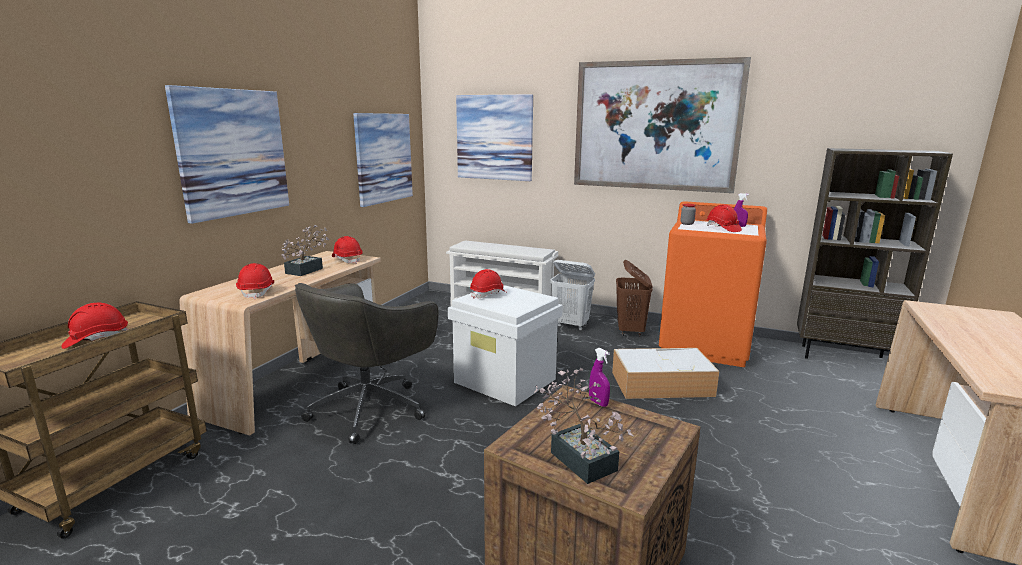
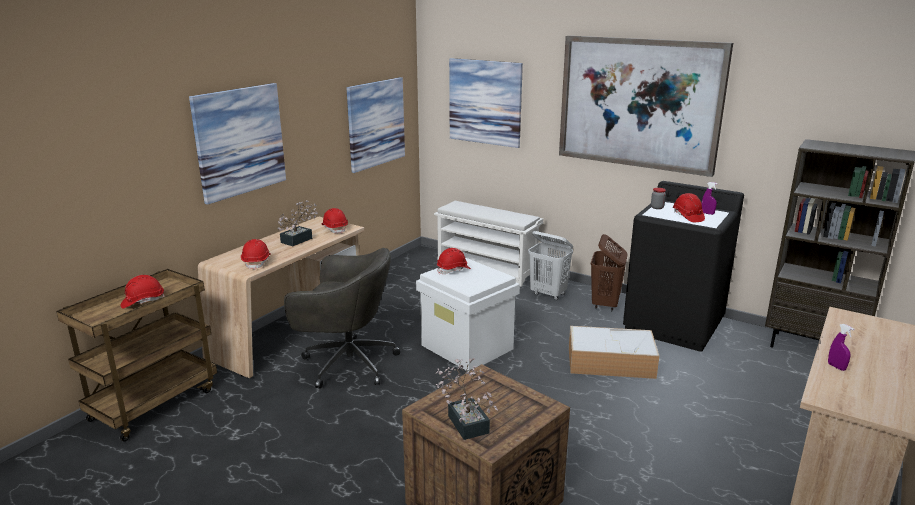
camera: 10 degrees right, 5 degrees up
(371, 408) = (346, 363): grey office chair -> grey office chair turned 120 degrees counterclockwise
(598, 403) = (501, 381): purple spray bottle -> purple spray bottle (836, 367)
(705, 345) = (674, 325): orange washing machine -> black washing machine

